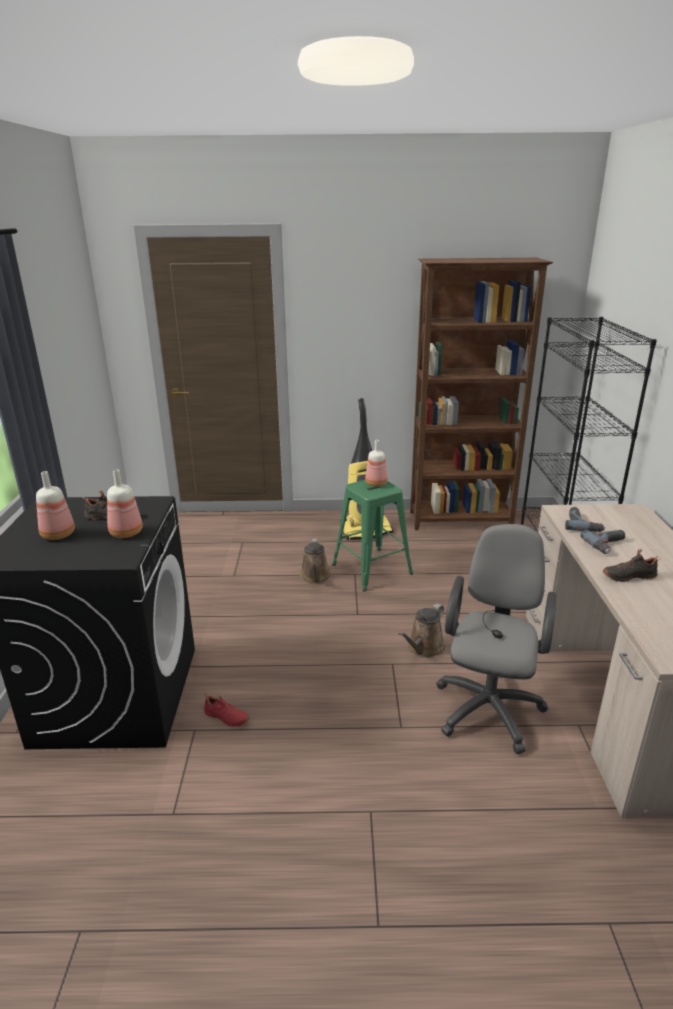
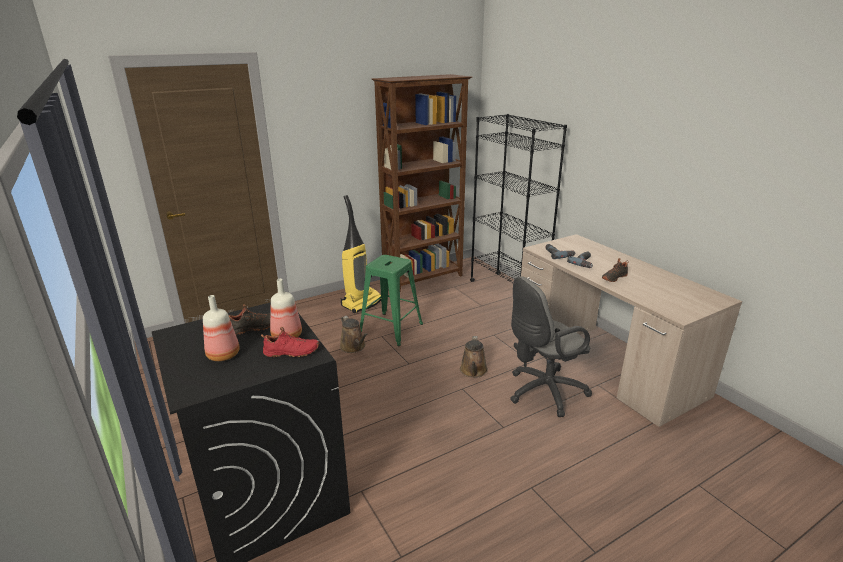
camera: 30 degrees left, 0 degrees up
(225, 718) = (378, 472): red shoe -> red shoe (291, 353)
(376, 483) = (388, 259): bottle -> none
(489, 705) = (542, 392): grey office chair -> grey office chair turned 105 degrees counterclockwise

